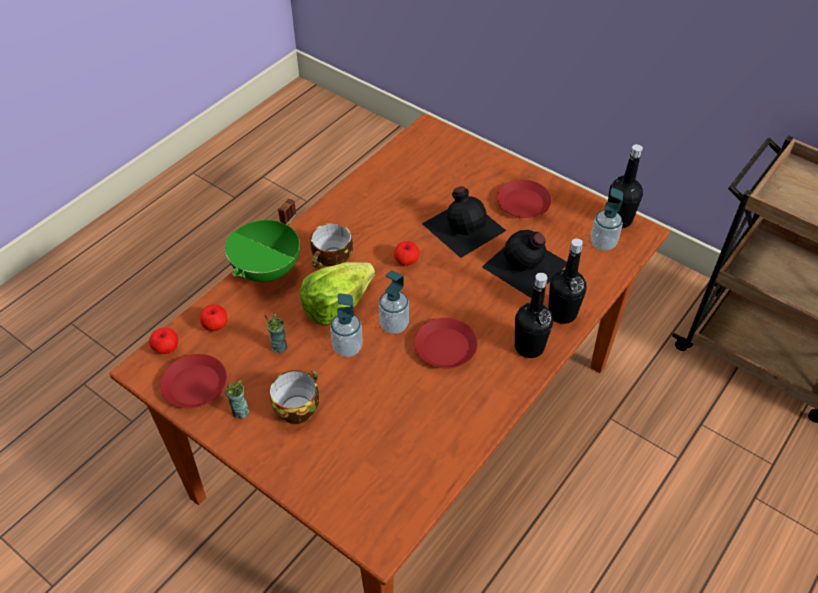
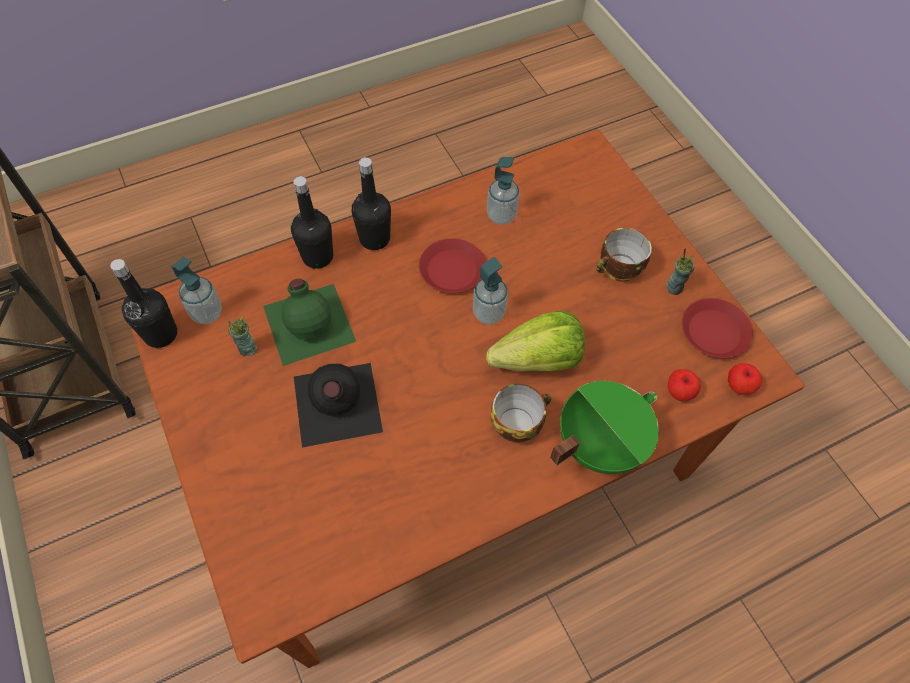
camera: 155 degrees left, 10 degrees up
(279, 347) = (617, 338): cup -> cup (247, 349)
(347, 347) = (547, 309): soap dispenser -> soap dispenser (501, 215)
(406, 262) = (433, 384): apple -> none
(522, 203) = (243, 407): red plate -> none
(525, 266) = (310, 322): black bottle -> green bottle

